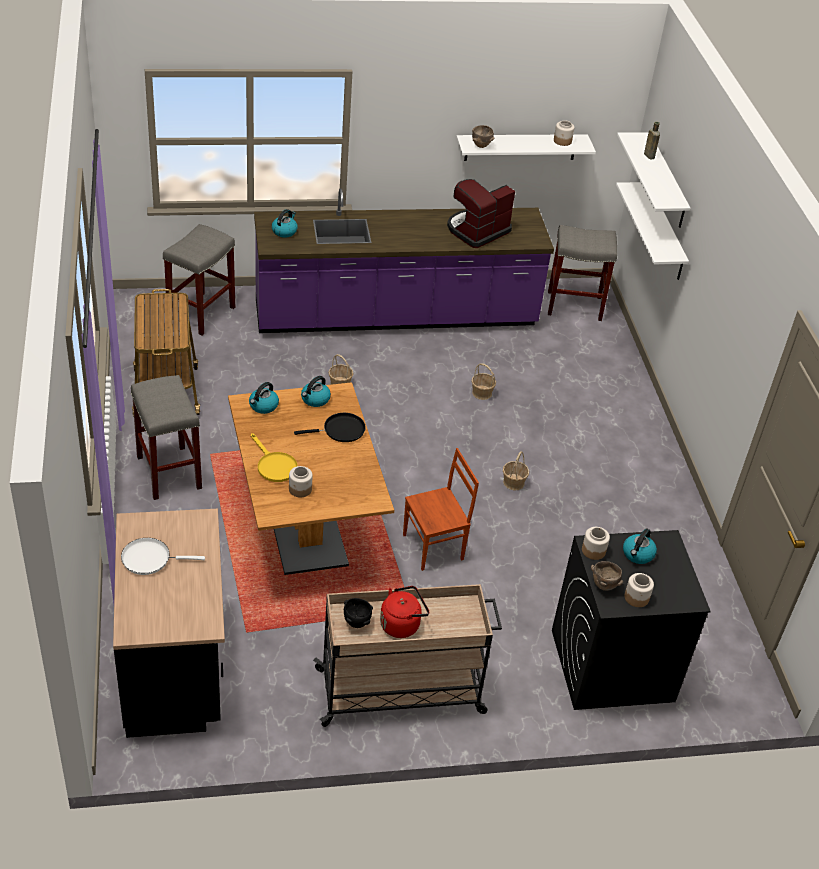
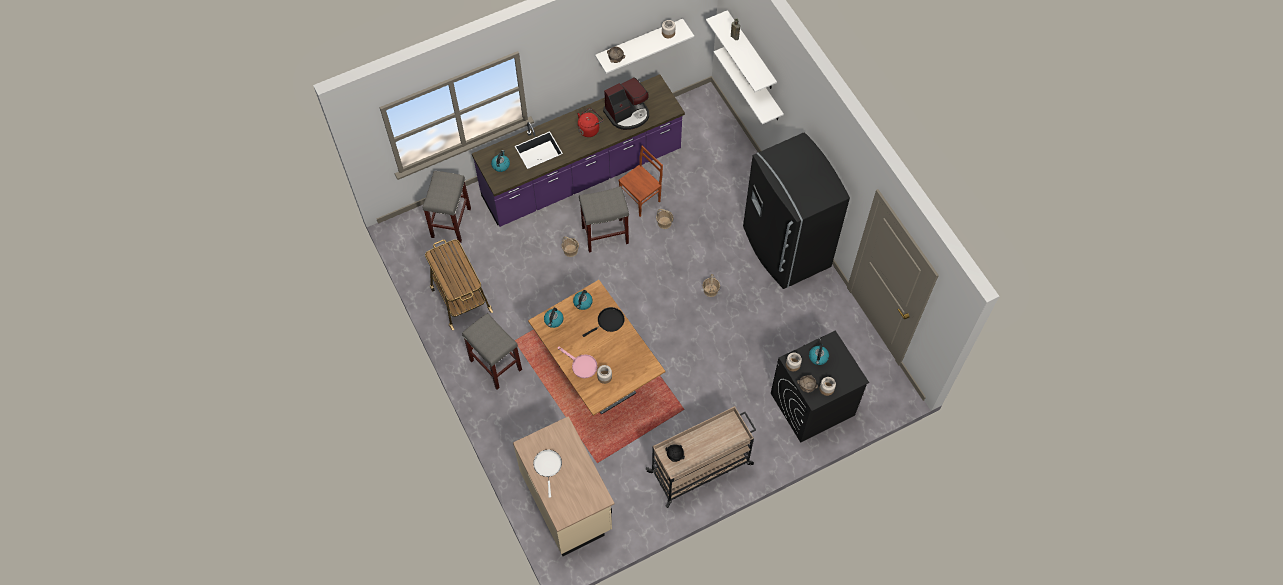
camera: 15 degrees left, 20 degrees up
(150, 559) = (548, 466): white frying pan -> white frying pan turned 105 degrees clockwise
(175, 667) = (567, 501): black counter -> beige counter
(274, 465) = (581, 365): yellow frying pan -> pink frying pan
(402, 624) = (700, 447): red kettle -> red kettle (589, 129)
(434, 547) = (681, 359): brown chair -> brown chair (641, 199)
(477, 230) = (627, 114): coffee machine -> coffee machine turned 150 degrees counterclockwise
(575, 305) = (698, 118): grey stool -> grey stool (605, 234)
(641, 468) = (785, 248): none -> black fridge

